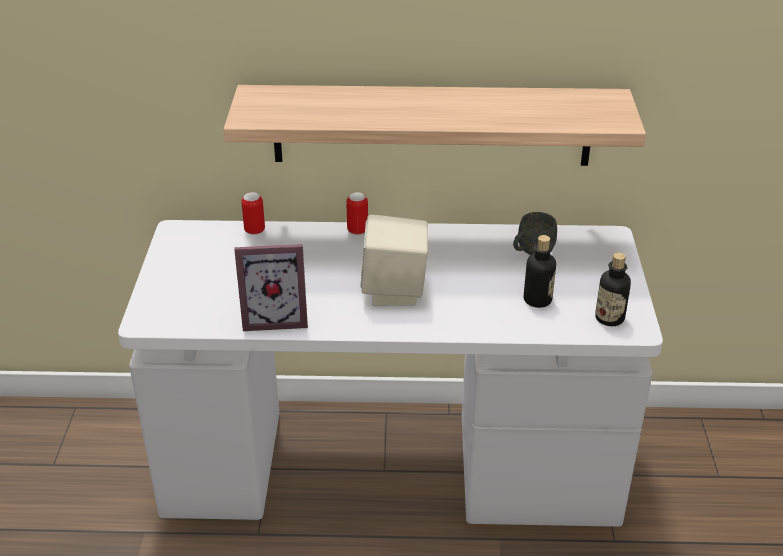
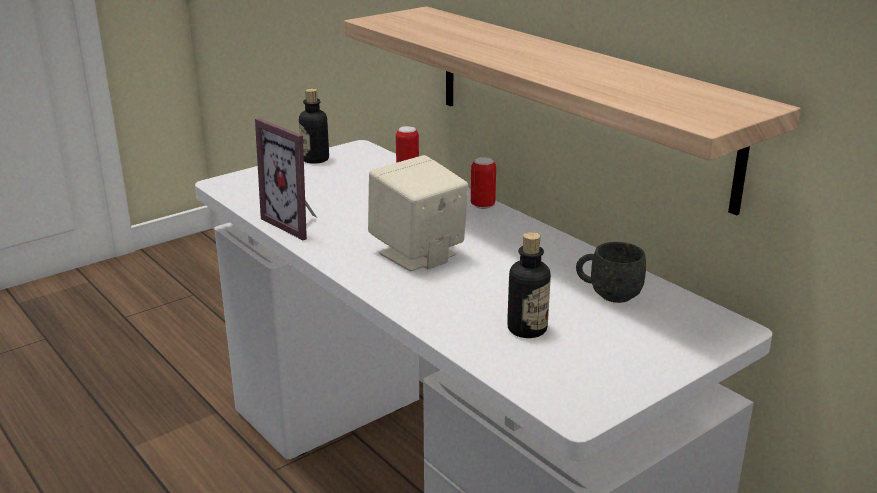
camera: 50 degrees right, 10 degrees down
(609, 318) = (568, 385): bottle -> bottle (315, 159)

